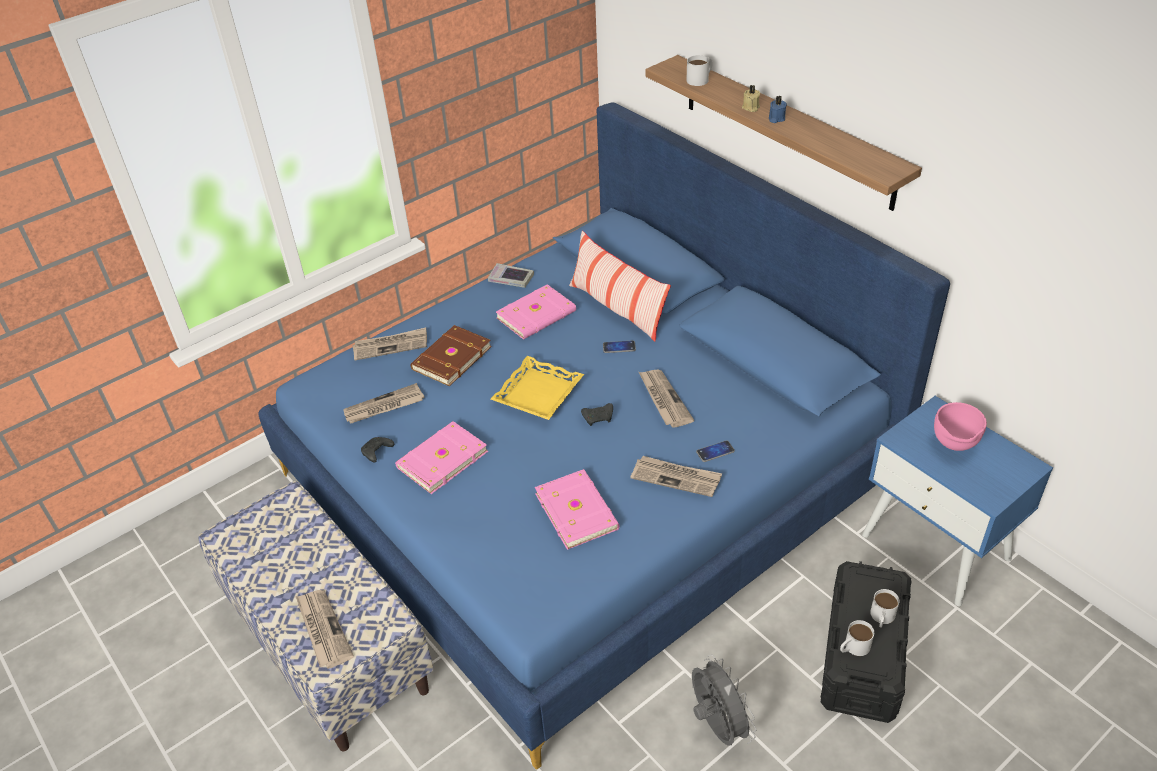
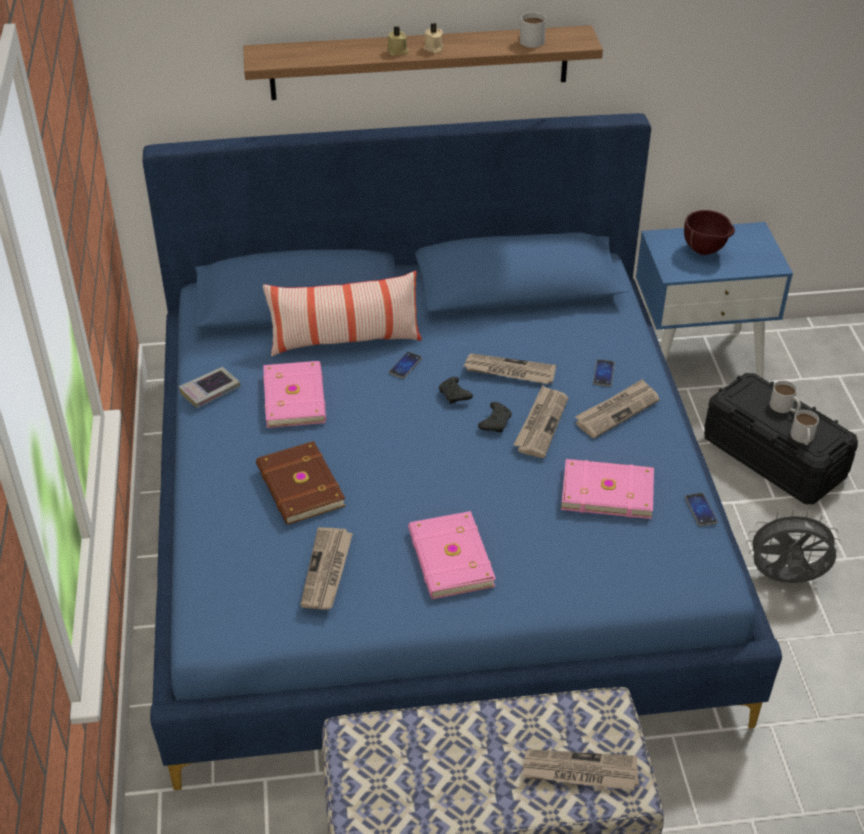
camera: 60 degrees left, 0 degrees up
(377, 453) = (392, 607): black game controller -> black game controller (454, 395)
(391, 346) = (220, 528): newspaper -> newspaper (541, 423)
(538, 394) = (422, 446): yellow tray -> none
(605, 577) = (700, 510): none -> phone
(700, 79) = (309, 53): white mug -> white mug (531, 39)
(776, 118) = (433, 48): blue candle -> beige candle
(954, 446) = (705, 252): pink bowl -> brown bowl

